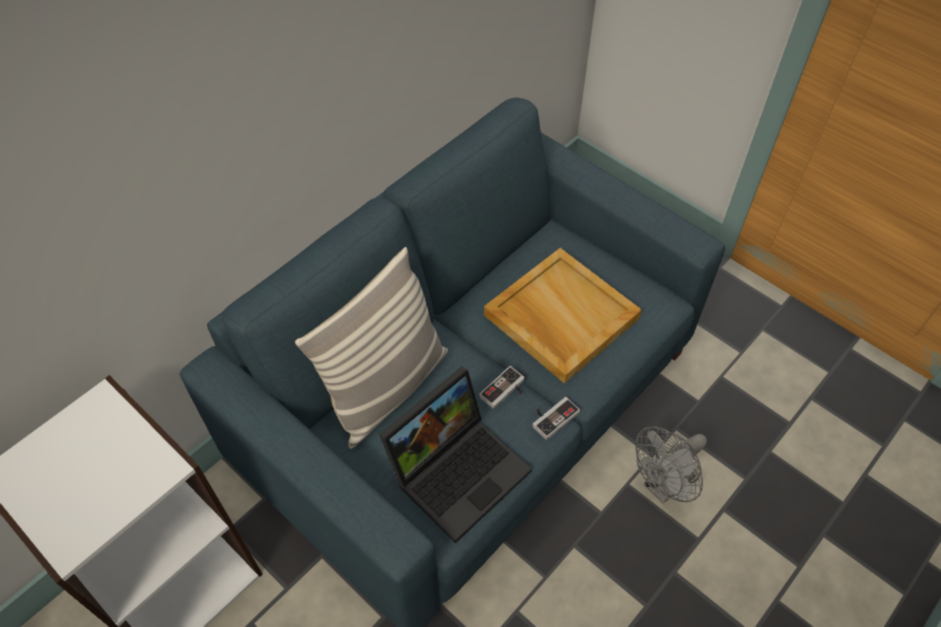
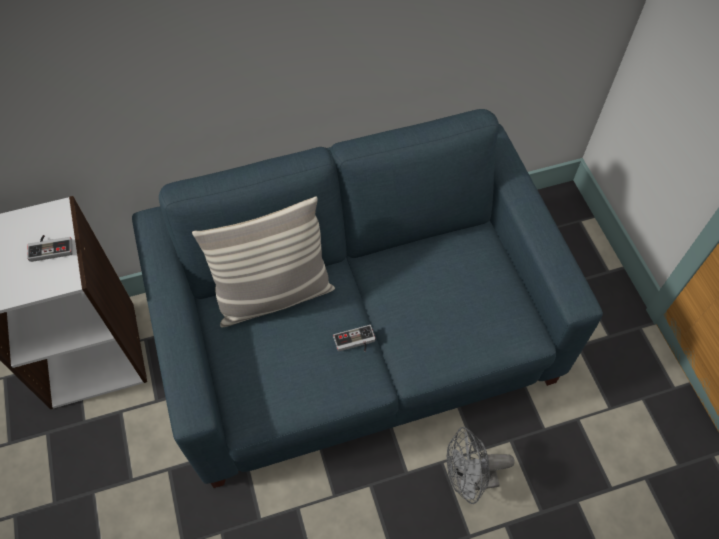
camera: 30 degrees right, 5 degrees up
(459, 468) = (283, 382): laptop -> none
(552, 416) = (377, 380): game controller -> game controller (51, 247)
(559, 316) = (436, 305): beige tray -> none

